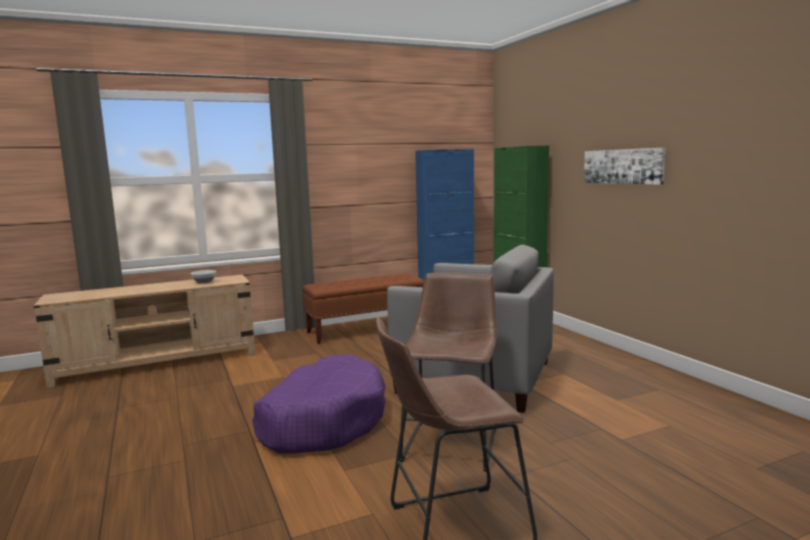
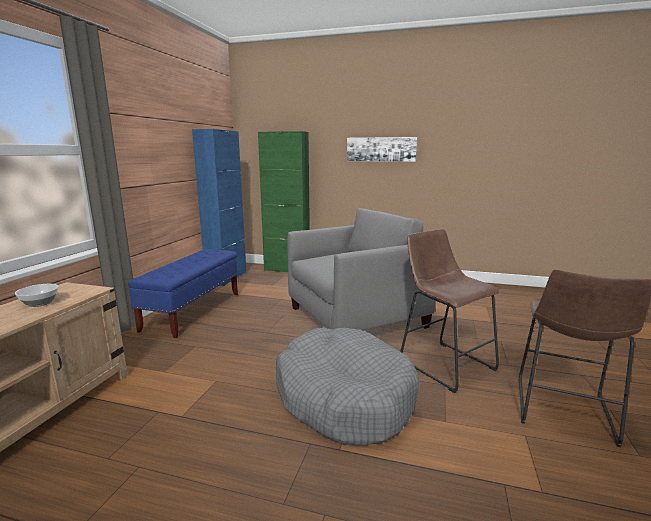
camera: 50 degrees left, 5 degrees up
(322, 421) = (343, 397): purple dog bed -> grey dog bed
(365, 330) = (193, 311): brown bench -> blue bench

